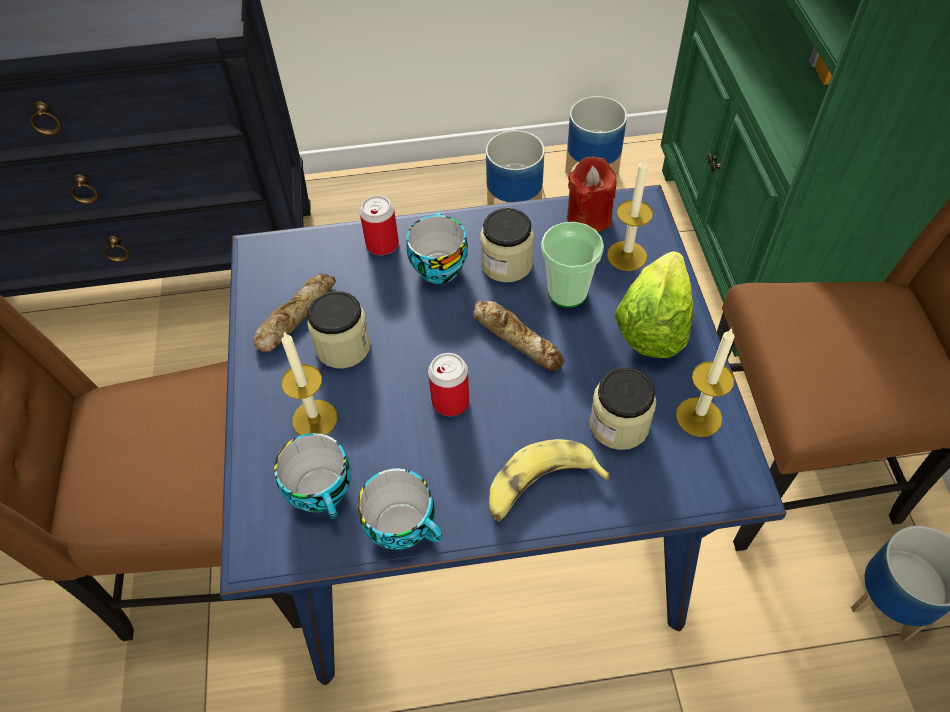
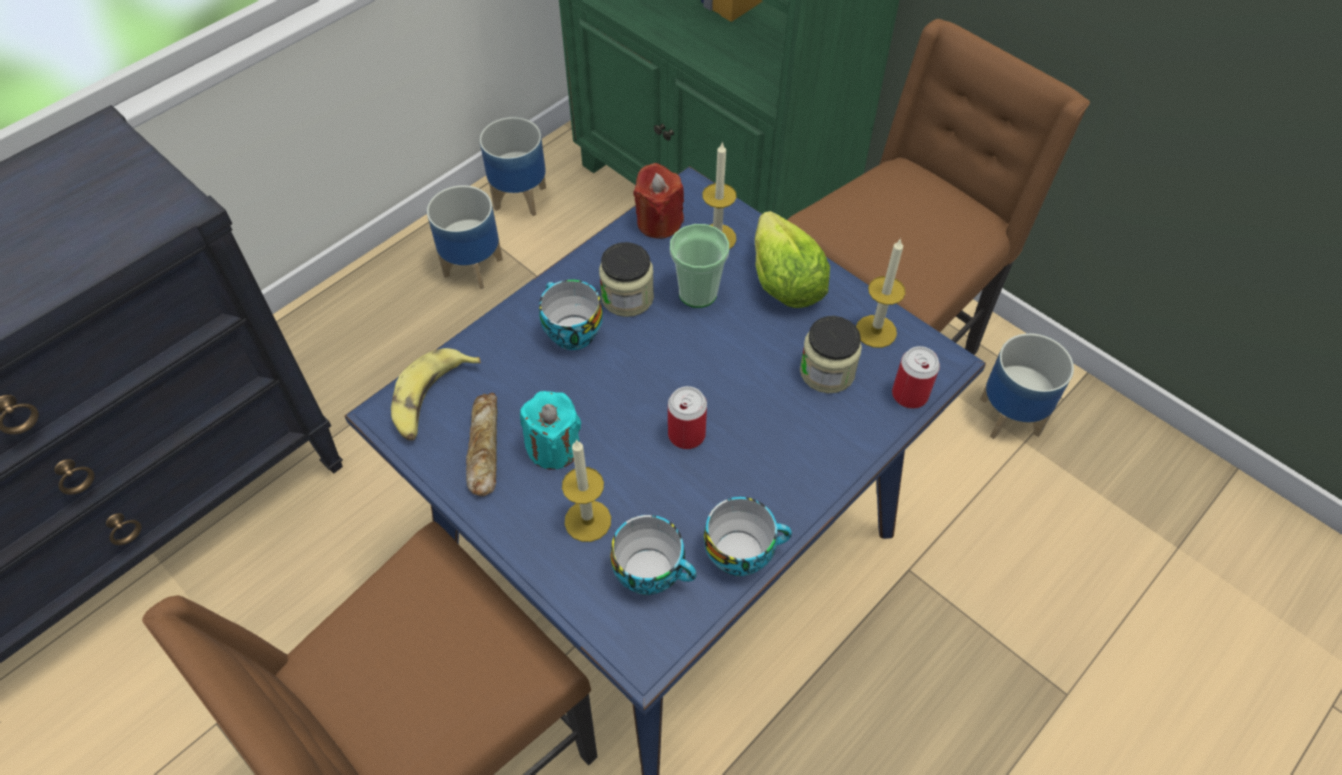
camera: 40 degrees left, 0 degrees up
(343, 347) = (553, 447): jar -> turquoise candle
(382, 244) = (503, 341): can -> can (909, 395)
(517, 338) = (692, 353): bread -> none
(540, 487) = (813, 454): banana -> banana (431, 400)

